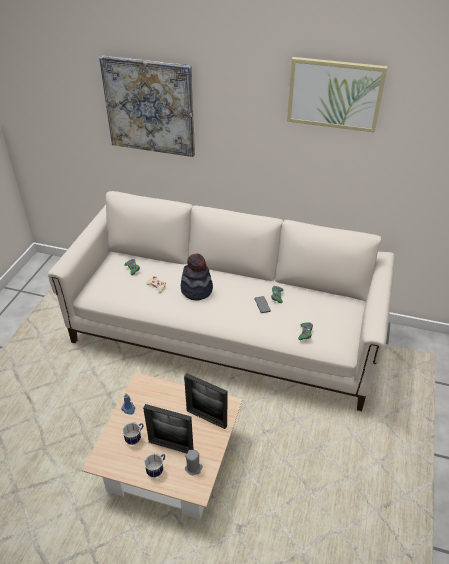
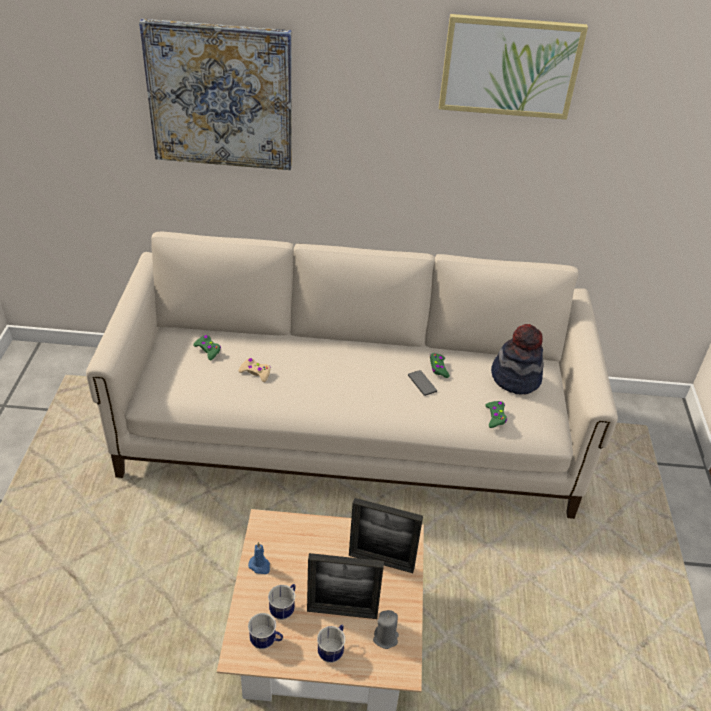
camera: 15 degrees left, 0 degrees up
(117, 457) = (266, 642): none -> mug
(197, 289) = (319, 371): hat -> hat (515, 378)

